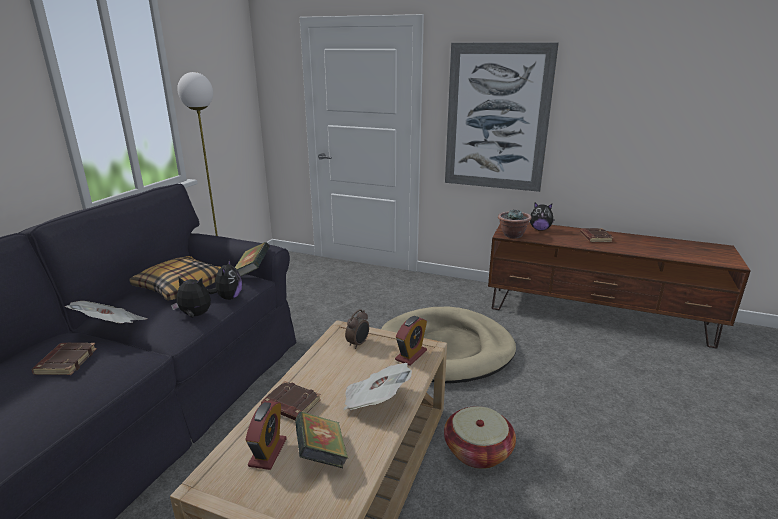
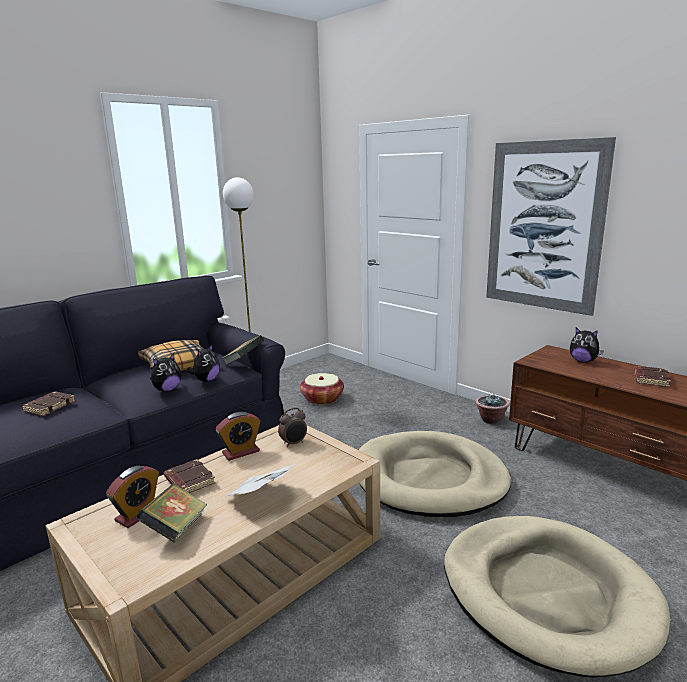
camera: 25 degrees right, 5 degrees down
(112, 327) = (102, 387): newspaper -> none
(195, 315) = (167, 390): plush toy -> plush toy turned 105 degrees clockwise
(411, 355) = (332, 464): alarm clock -> alarm clock (241, 452)
(478, 451) = (386, 589): basket -> basket (322, 399)
(512, 235) = (540, 363): potted plant -> potted plant (490, 420)
(588, 418) = (546, 594): none -> beige dog bed

